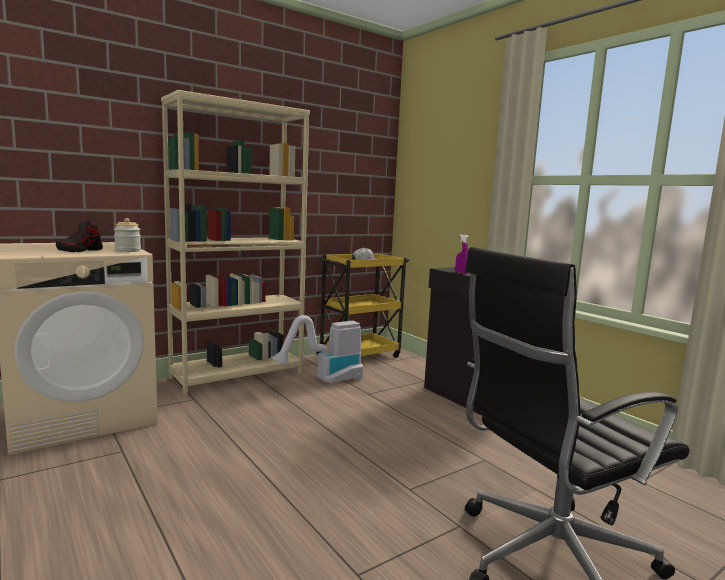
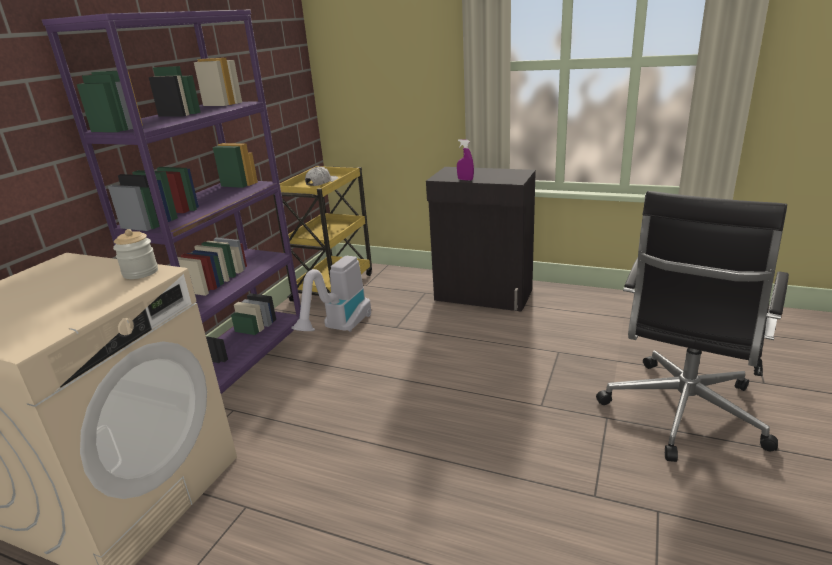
camera: 30 degrees left, 15 degrees up
(80, 250) = (80, 296): shoe -> none
(238, 375) = (240, 360): beige bookcase -> purple bookcase

